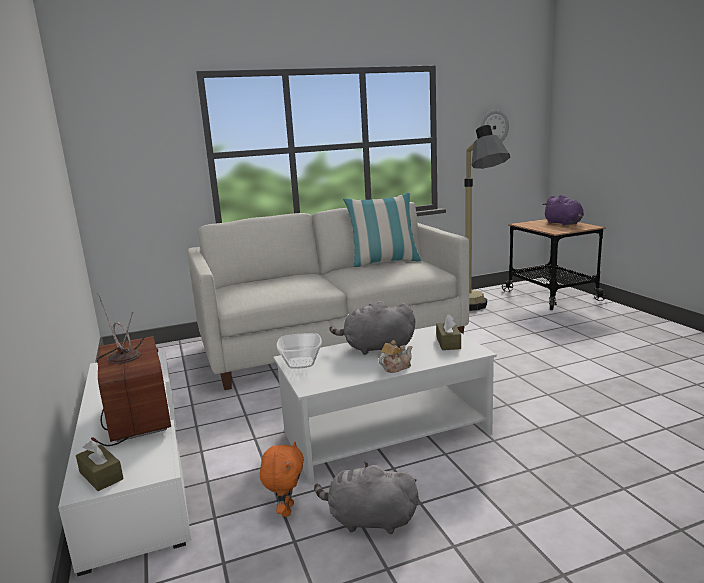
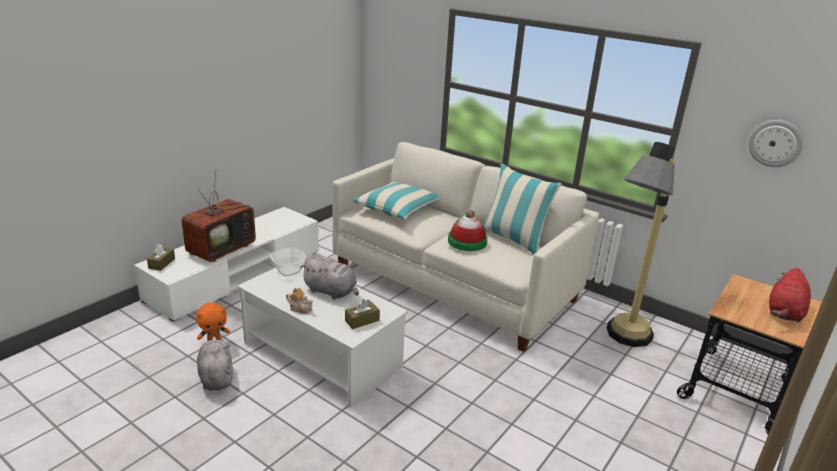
camera: 55 degrees right, 10 degrees up
(264, 286) = (398, 209): none -> pillow
(370, 273) = (467, 242): none -> hat
(376, 348) = (331, 292): grey plush toy -> grey plush toy turned 150 degrees clockwise
(564, 224) = (784, 313): purple plush toy -> red plush toy

